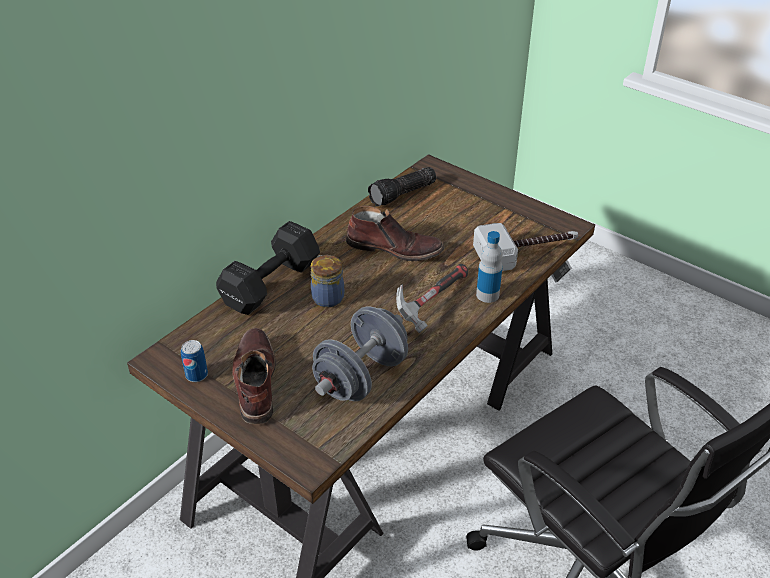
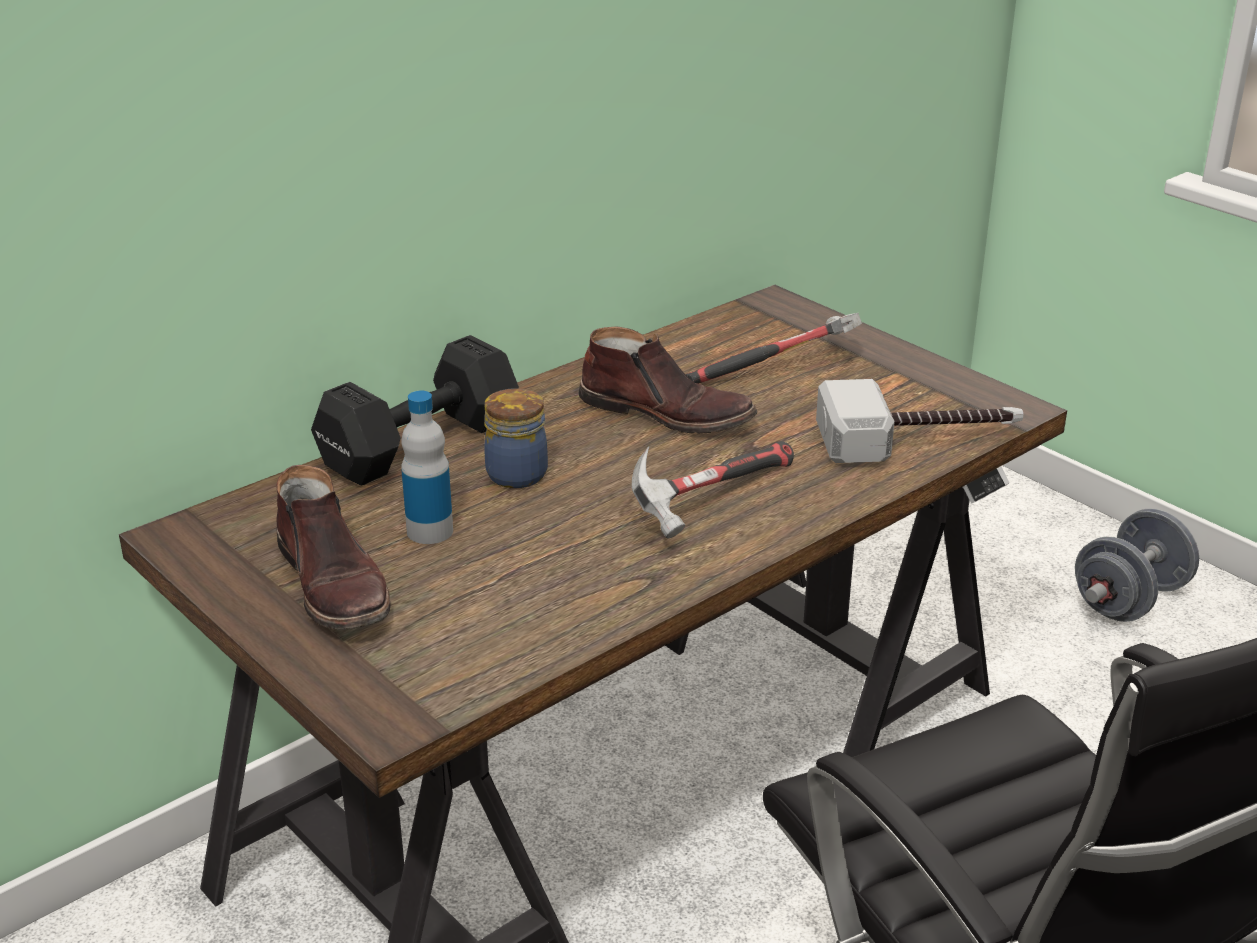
camera: 10 degrees right, 10 degrees down
(196, 375) = (234, 565): can -> none
(254, 381) = (335, 585): brown boot -> brown boot turned 150 degrees clockwise
(361, 377) = (536, 599): grey dumbbell -> grey dumbbell (1129, 600)
(403, 195) = (709, 338): flashlight -> none
(445, 212) = (779, 369): none -> hammer
(487, 295) = (822, 497): bottle -> bottle (430, 531)

